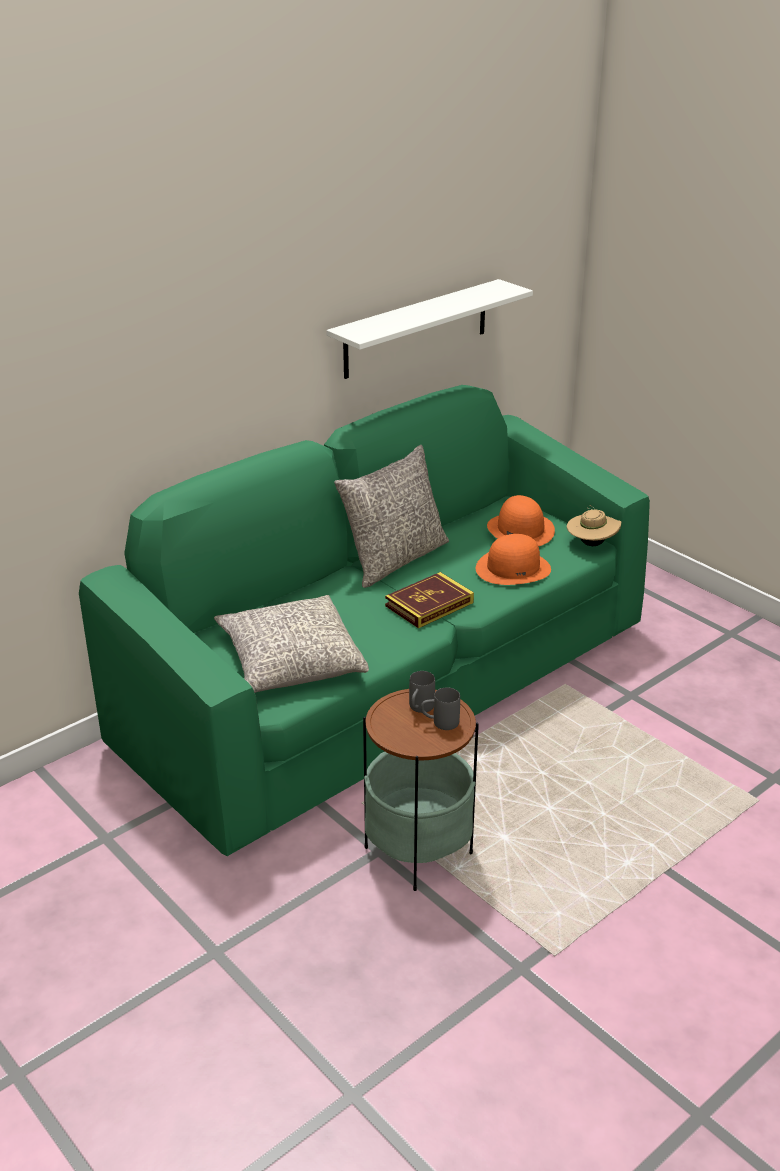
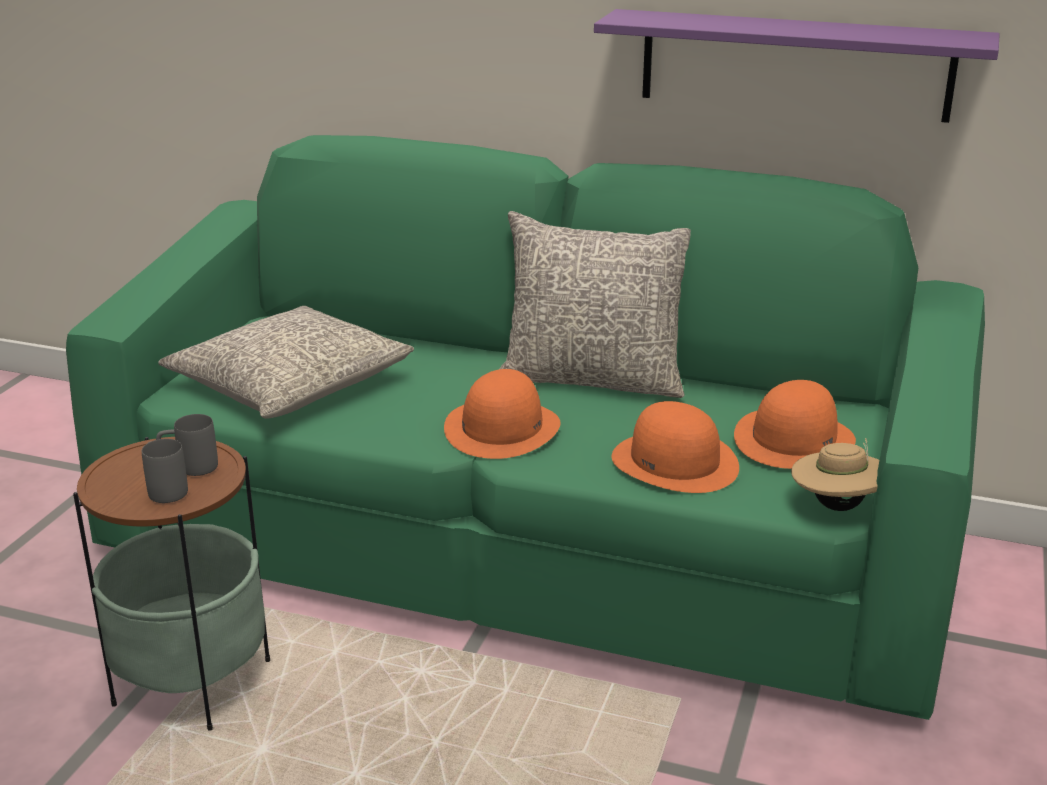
camera: 60 degrees right, 5 degrees down
(416, 329) = (795, 65): white shelf -> purple shelf
(429, 604) = (502, 428): book -> orange hat

